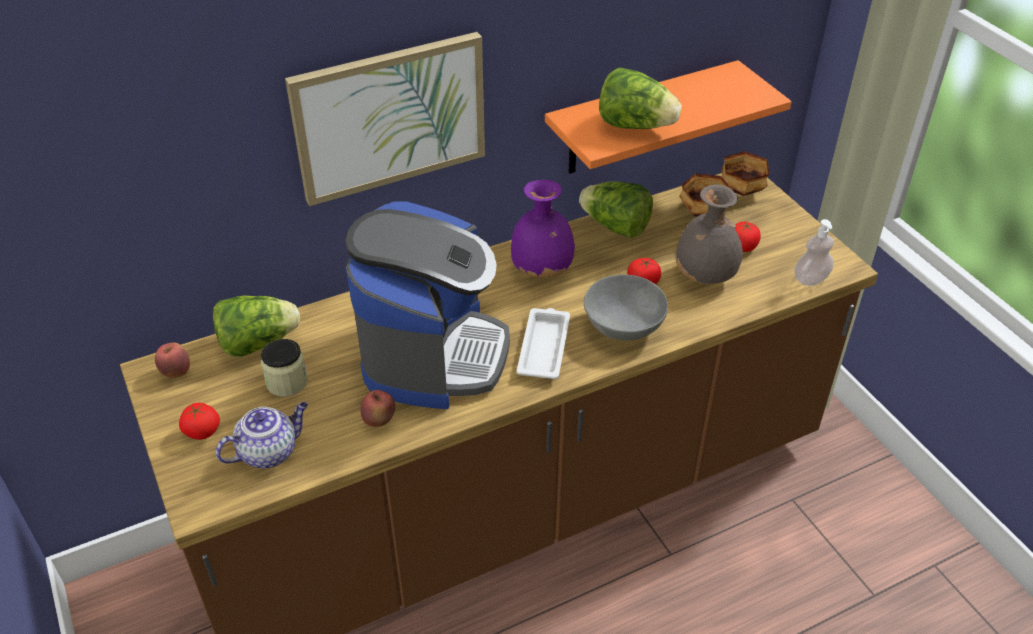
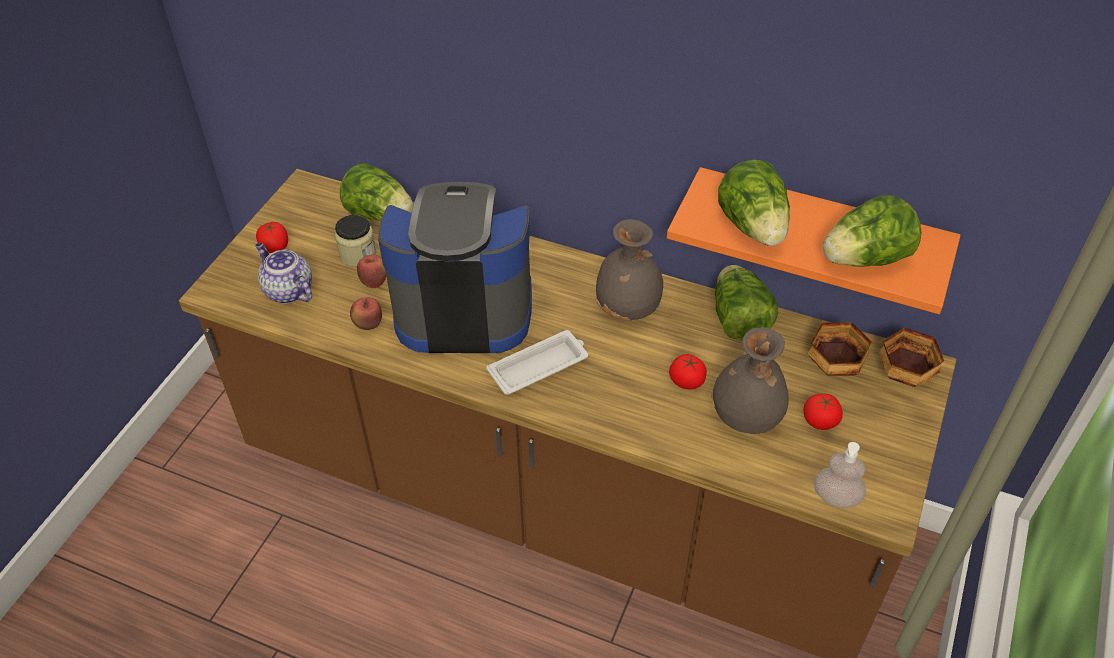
camera: 50 degrees right, 5 degrees up
(176, 372) = (314, 198): apple -> apple (374, 282)
(269, 451) = (287, 290): teapot -> teapot turned 150 degrees counterclockwise
(390, 117) = (537, 88): picture -> none
(433, 354) = (463, 309): coffee machine -> coffee machine turned 150 degrees counterclockwise
(543, 270) = (628, 309): purple vase -> grey vase
(623, 327) = (617, 401): grey bowl -> none
(719, 102) = (865, 259): none -> lettuce

